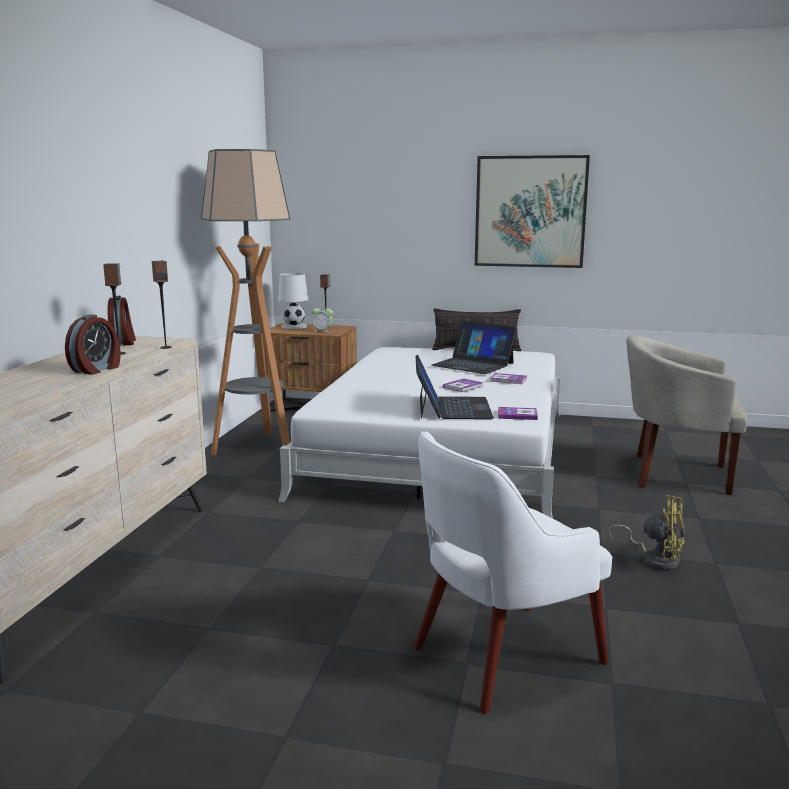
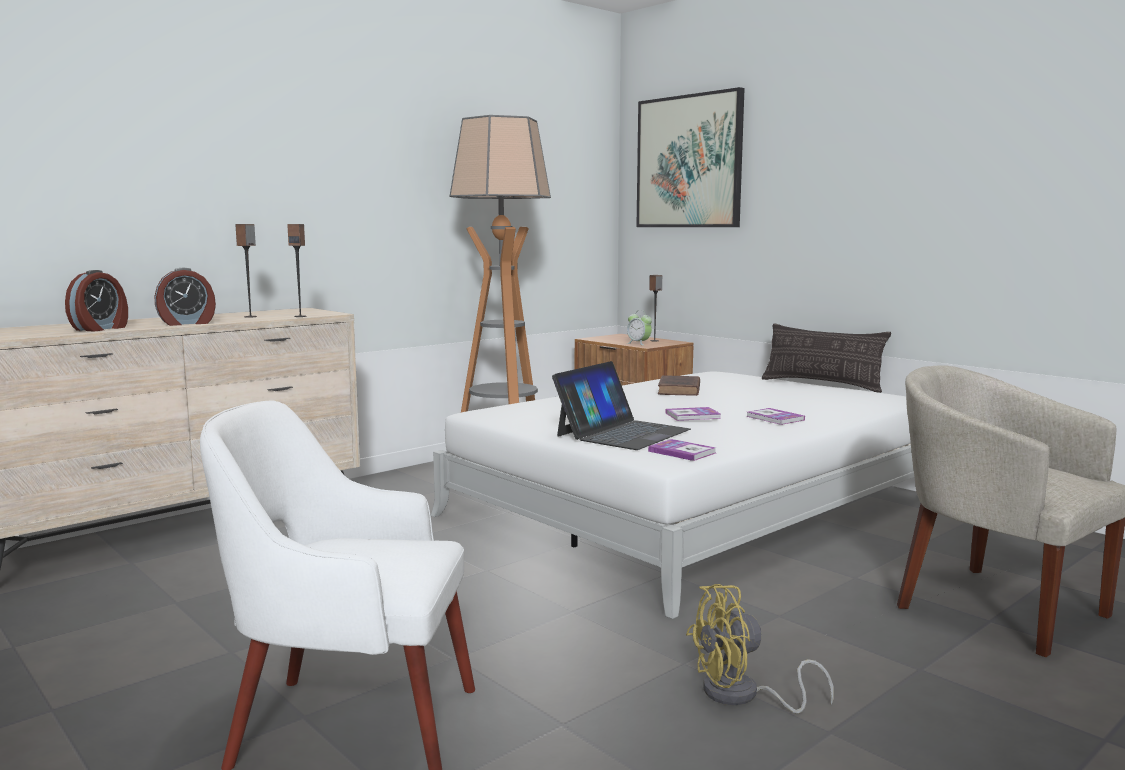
camera: 35 degrees right, 5 degrees down
(123, 342) = (288, 311): alarm clock -> alarm clock (101, 328)
(293, 326) = (622, 337): white table lamp -> none
(407, 367) = (679, 390): none -> brown book
(473, 364) = (767, 396): laptop -> none
(530, 212) = (909, 190): picture -> picture (689, 162)
(655, 559) = (742, 696): yellow fan -> yellow fan turned 105 degrees clockwise

